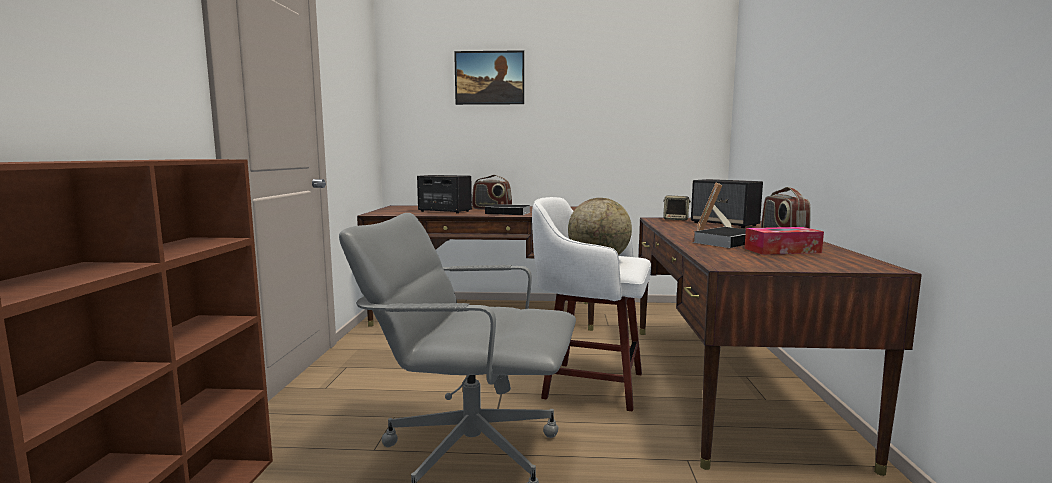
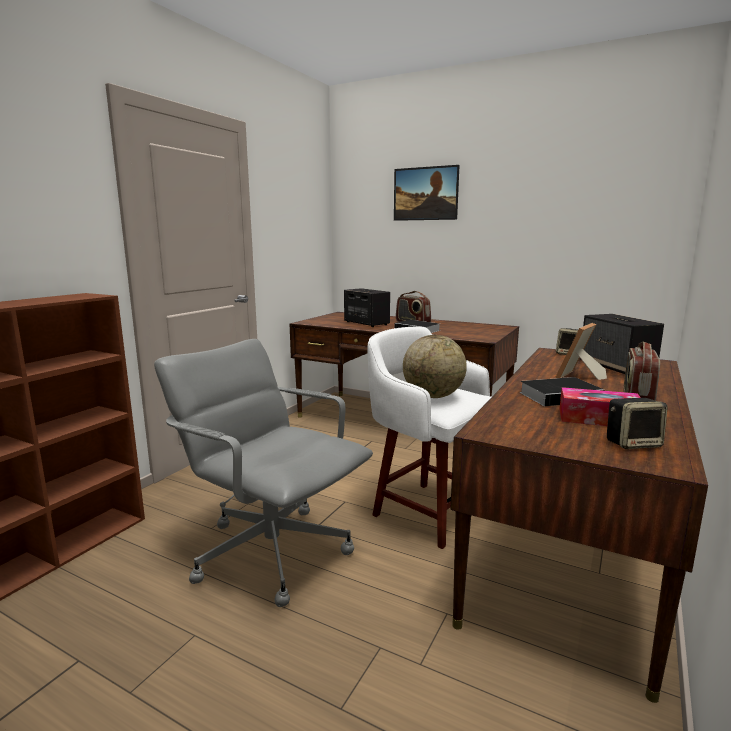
camera: 25 degrees right, 5 degrees up
(834, 260) = (633, 443): none -> speaker

